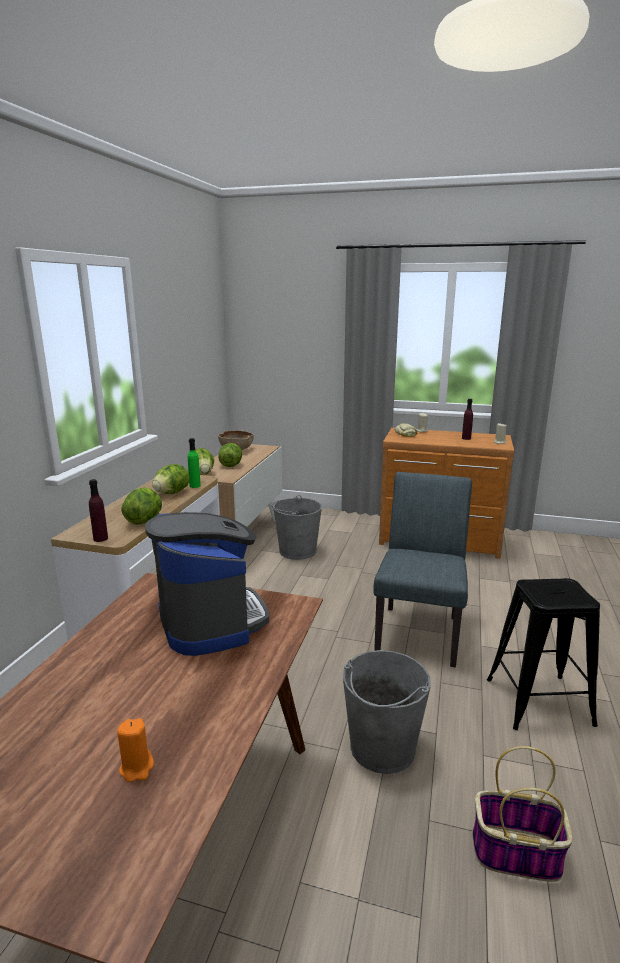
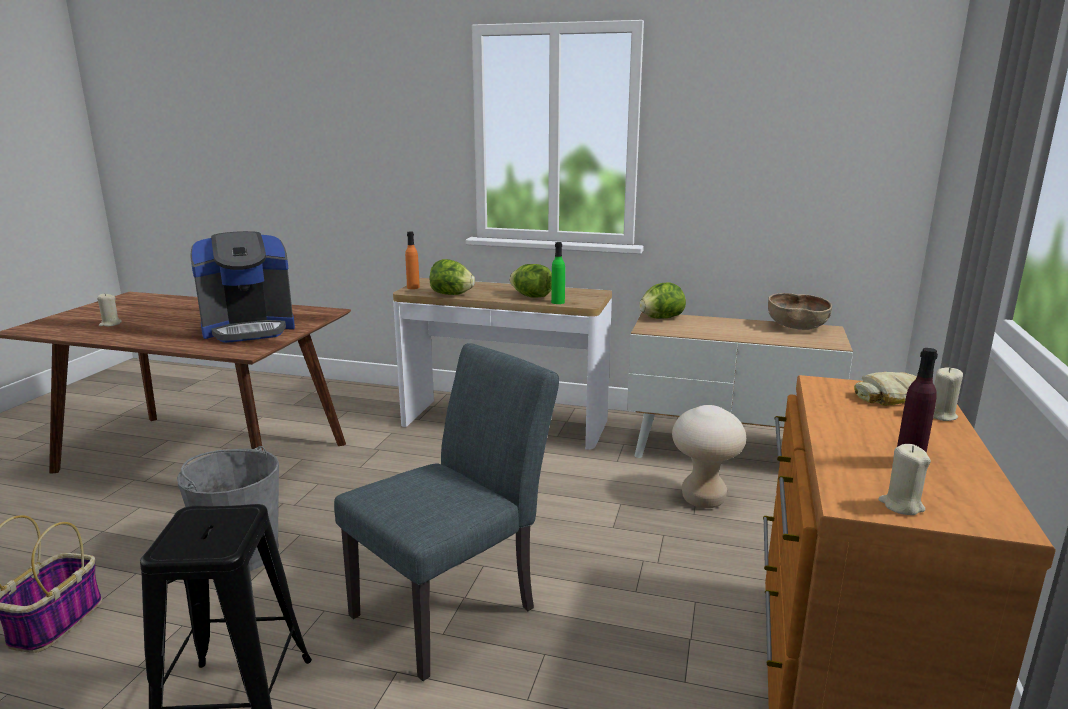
camera: 90 degrees right, 0 degrees up
(100, 538) = (413, 287): purple bottle -> orange bottle
(137, 768) = (110, 324): orange candle -> beige candle
(231, 465) = (710, 328): lettuce -> none
(297, 551) = (703, 500): grey bucket -> beige stool
(419, 630) = (455, 606): grey chair -> grey chair turned 60 degrees counterclockwise

